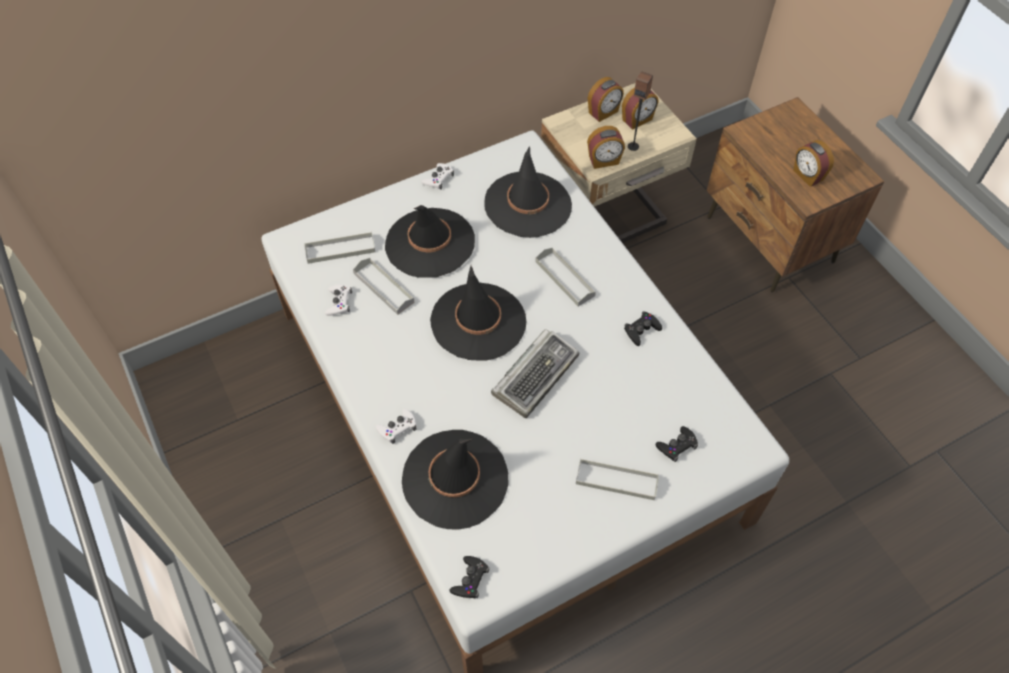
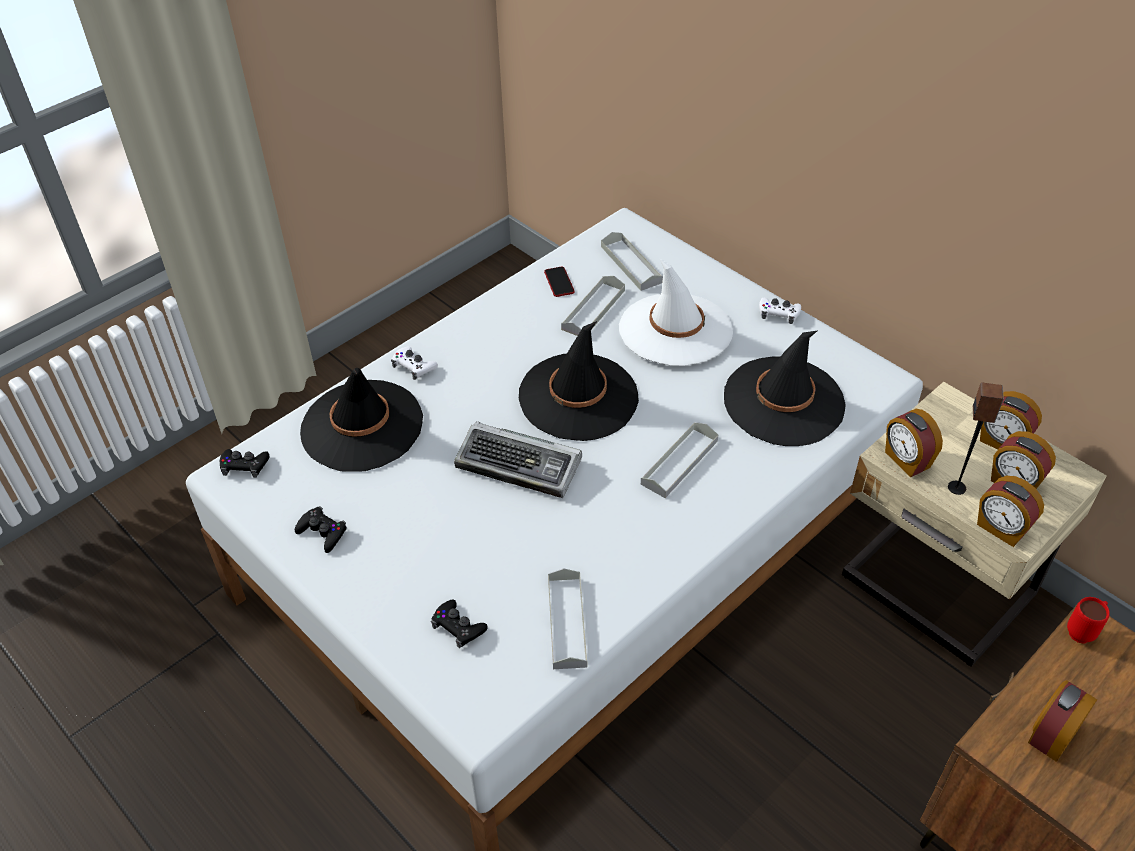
camera: 75 degrees right, 10 degrees down
(339, 302) = (559, 282): white game controller -> phone
(429, 243) = (675, 330): black hat -> white hat
(616, 481) = (392, 571): grey tray -> grey tray (567, 622)
(641, 330) = (629, 558): black game controller -> black game controller (322, 532)
(670, 139) = (1001, 529): none -> alarm clock
(745, 136) = (1083, 631): none -> red mug

